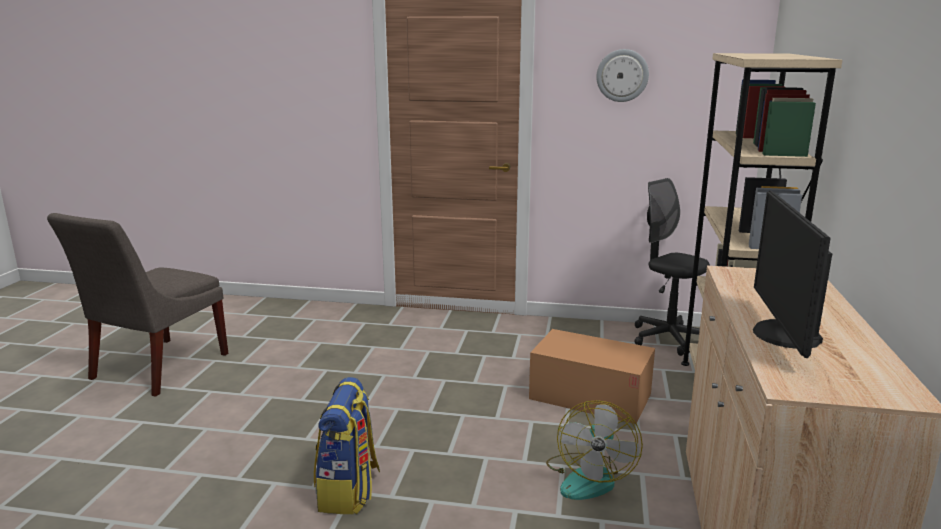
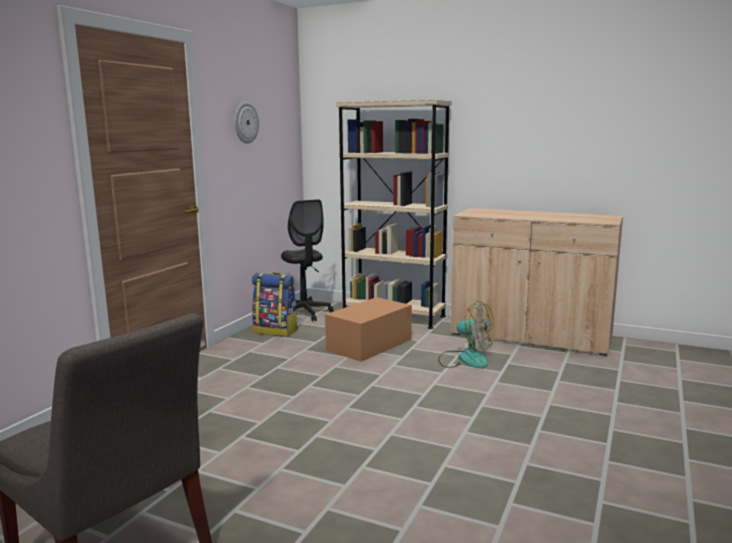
camera: 75 degrees left, 5 degrees down
(349, 491) = (463, 433): backpack -> backpack (276, 331)
(667, 338) = (304, 313): black office chair -> black office chair turned 90 degrees counterclockwise
(783, 335) = (554, 217): monitor -> none

